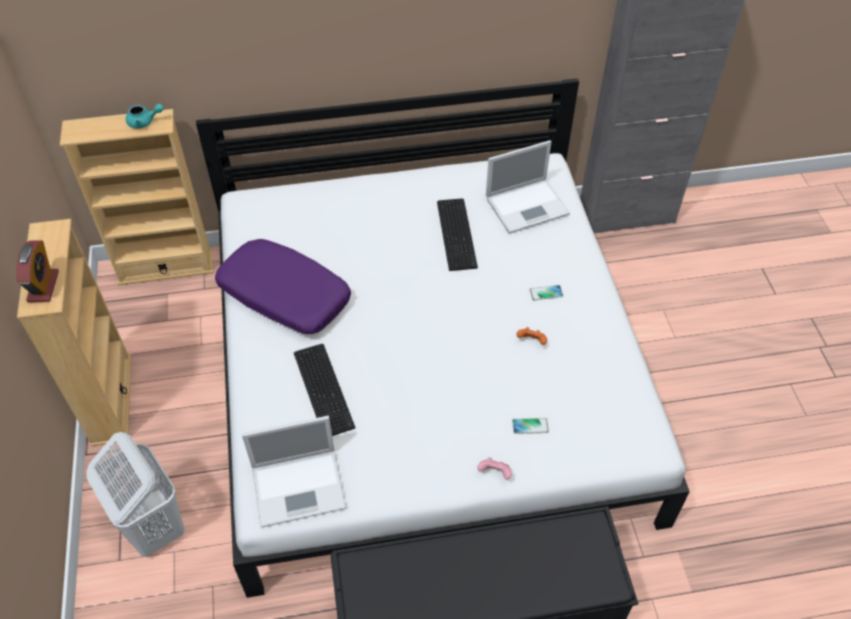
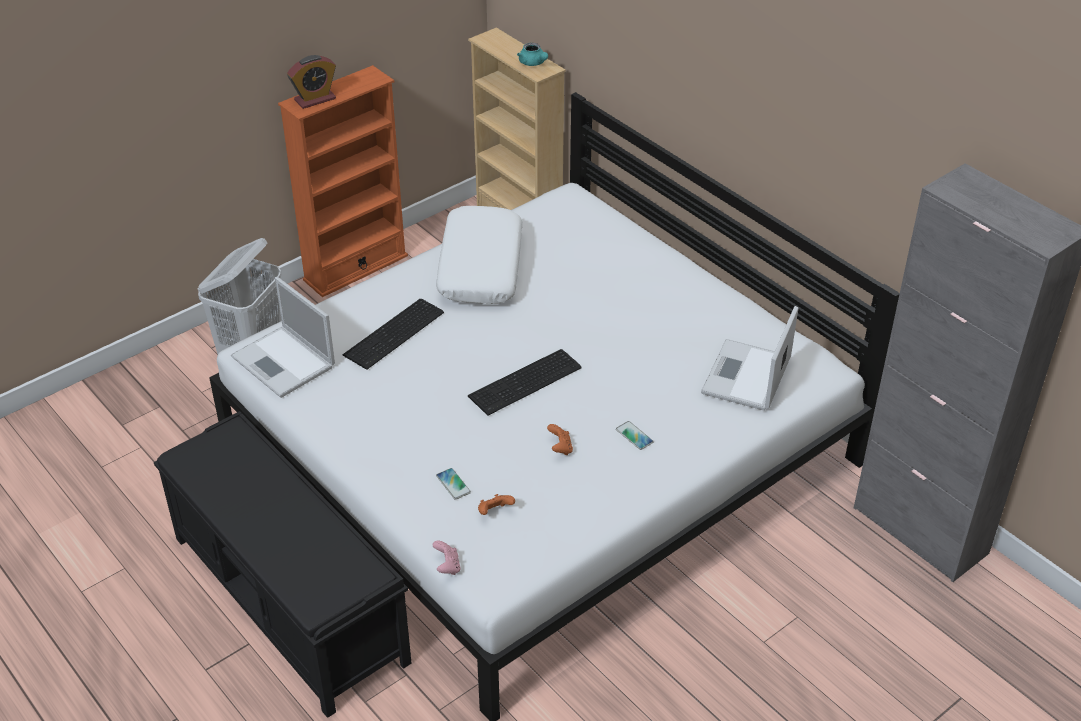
camera: 60 degrees right, 10 degrees down
(111, 399) = (355, 268): beige bookcase -> orange bookcase
(283, 296) = (480, 266): purple pillow -> white pillow
(458, 233) = (657, 342): keyboard -> keyboard (527, 382)
(495, 473) = (380, 478): pink game controller -> pink game controller (447, 566)
(528, 205) = (746, 377): laptop -> laptop turned 75 degrees clockwise
(576, 412) = (494, 512): none -> orange game controller

